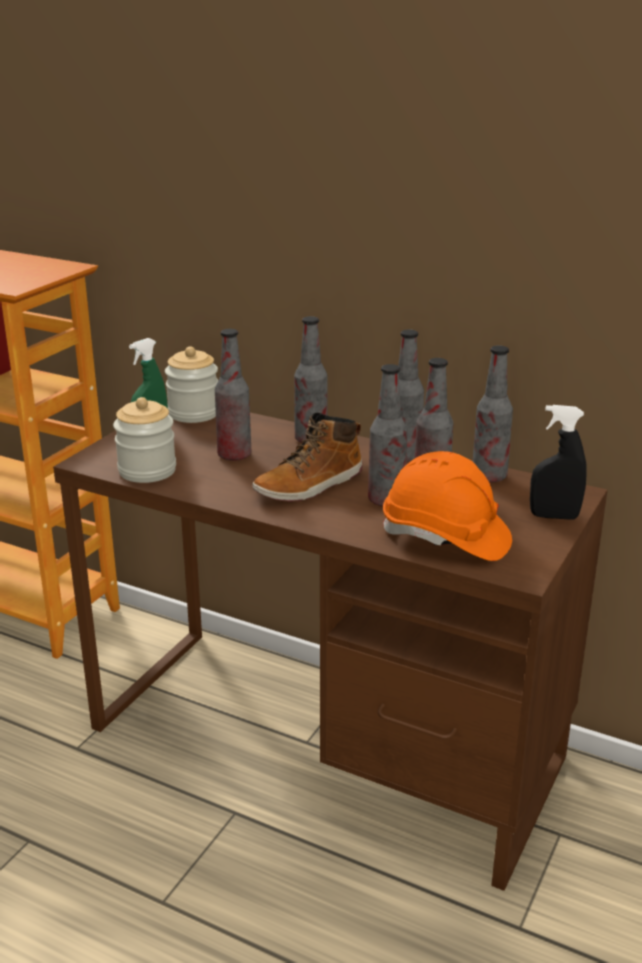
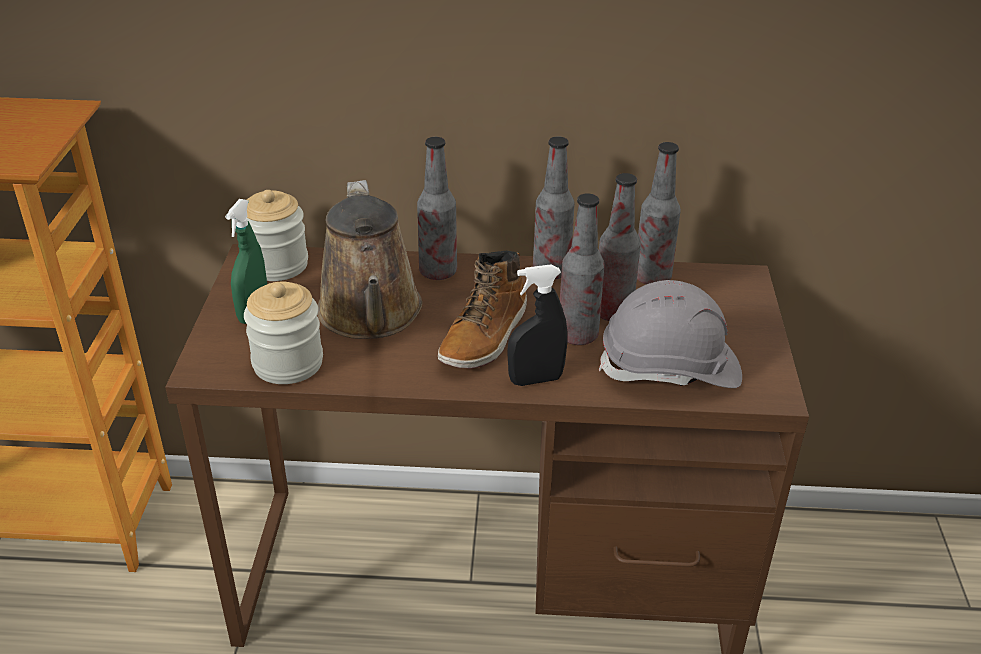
camera: 25 degrees left, 10 degrees up
(234, 455) = (371, 315): bottle -> brown watering can
(445, 537) = (670, 368): orange hard hat -> grey hard hat
(554, 516) = (747, 313): black spray bottle -> black spray bottle (535, 379)

